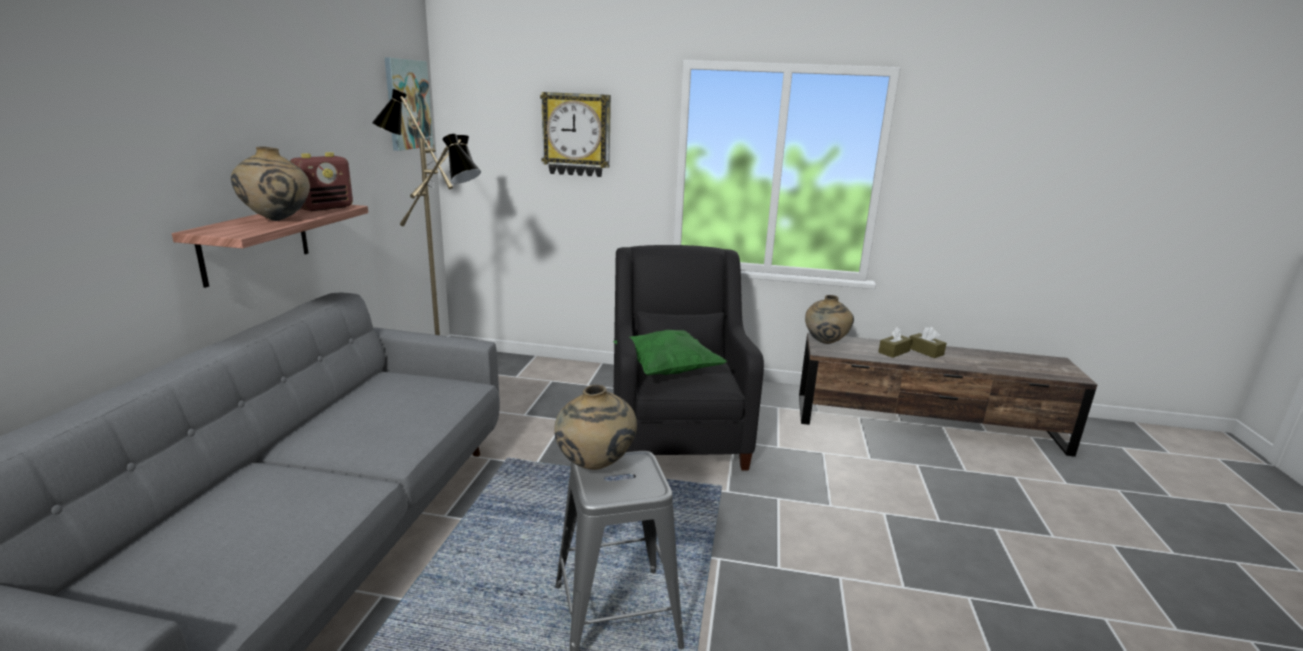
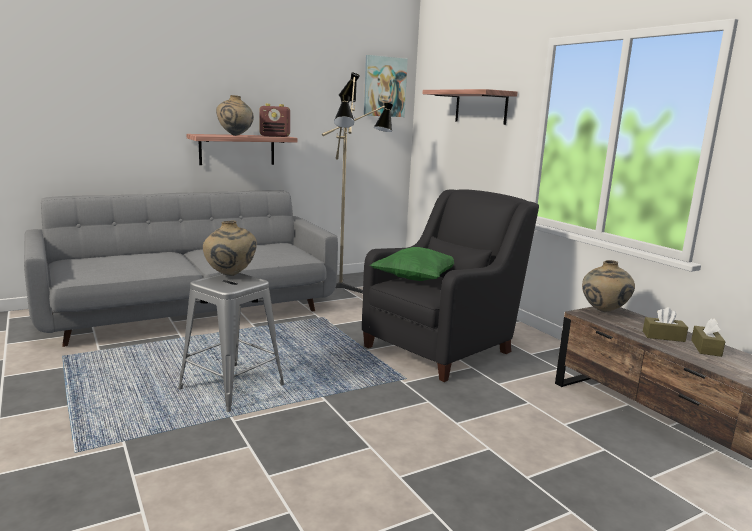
camera: 50 degrees right, 5 degrees down
(576, 135) = (481, 107): wall clock -> shelf

